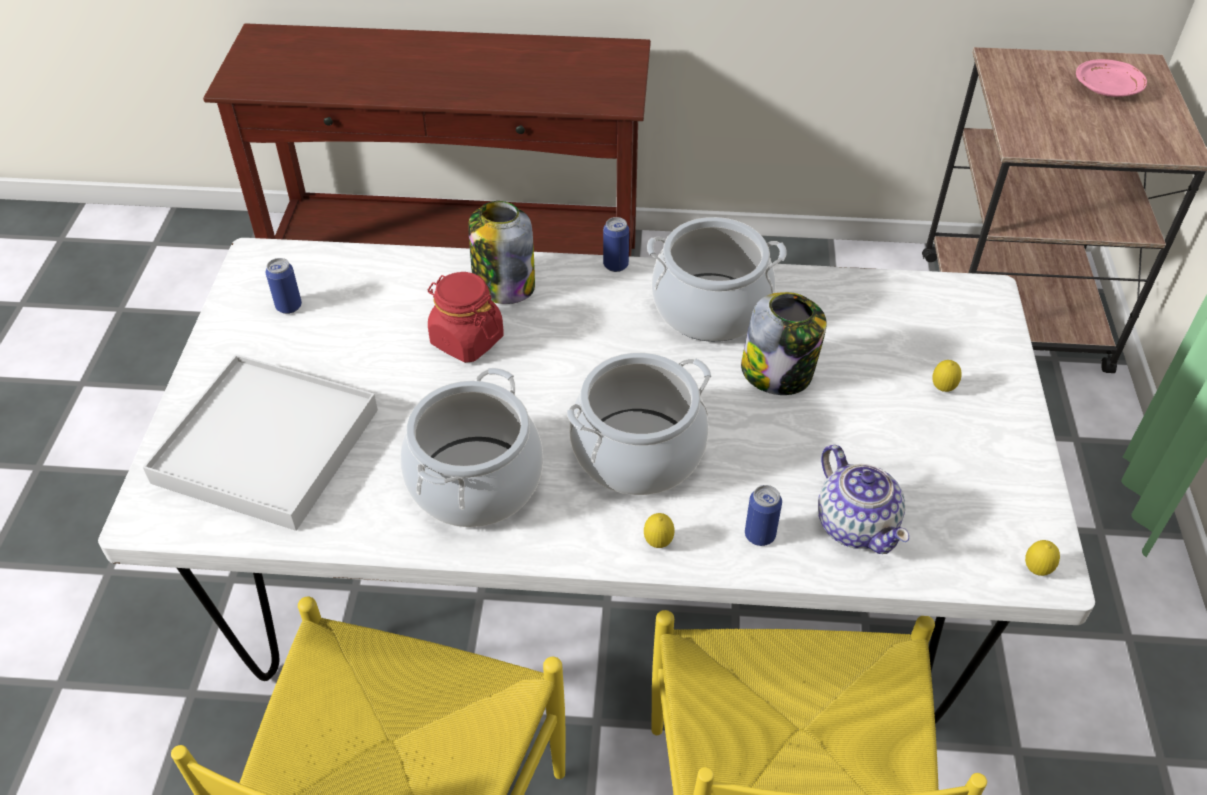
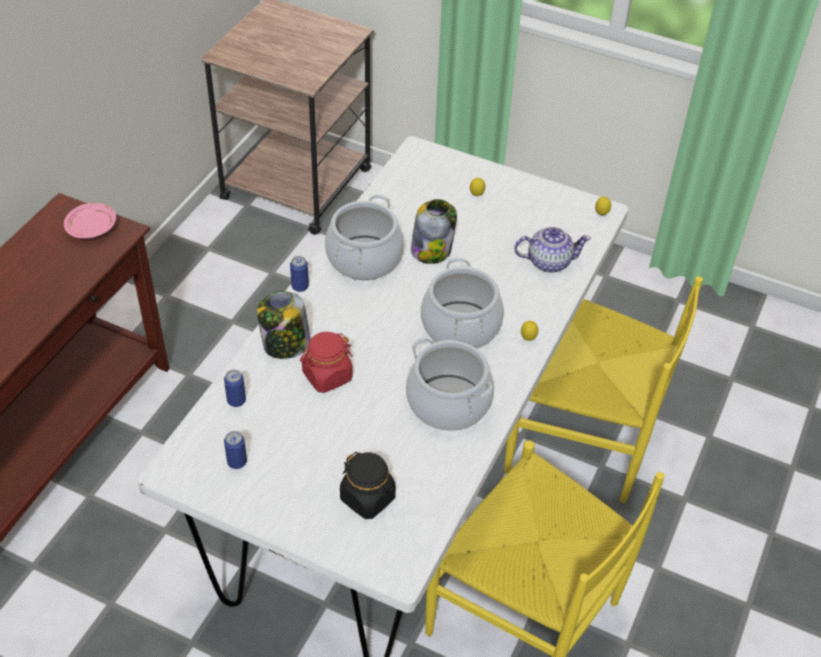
camera: 70 degrees left, 0 degrees up
(267, 445) = (368, 498): white tray -> black jar
(760, 535) = (540, 299): can -> can (236, 401)
(1108, 89) = (282, 30): pink plate -> pink plate (92, 227)

